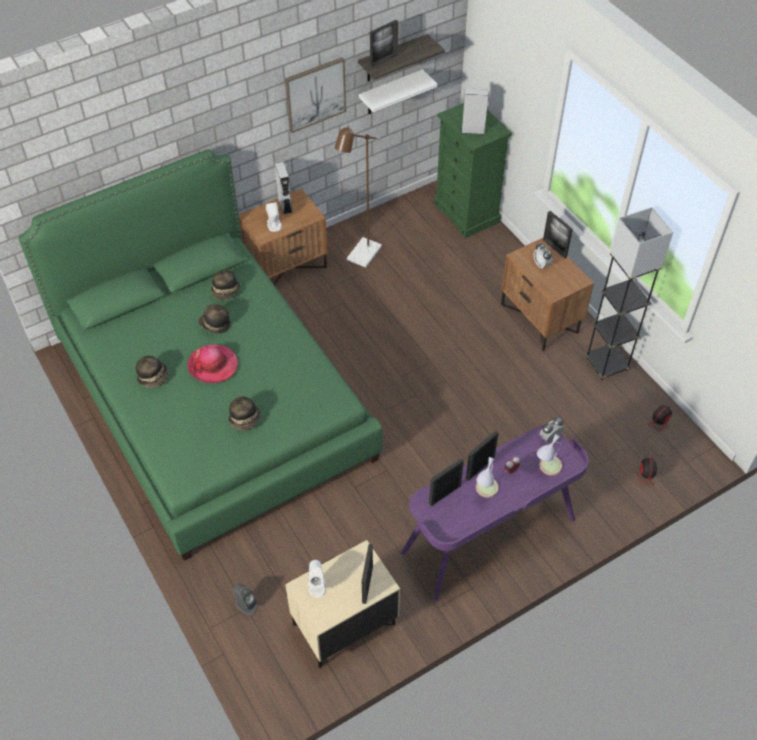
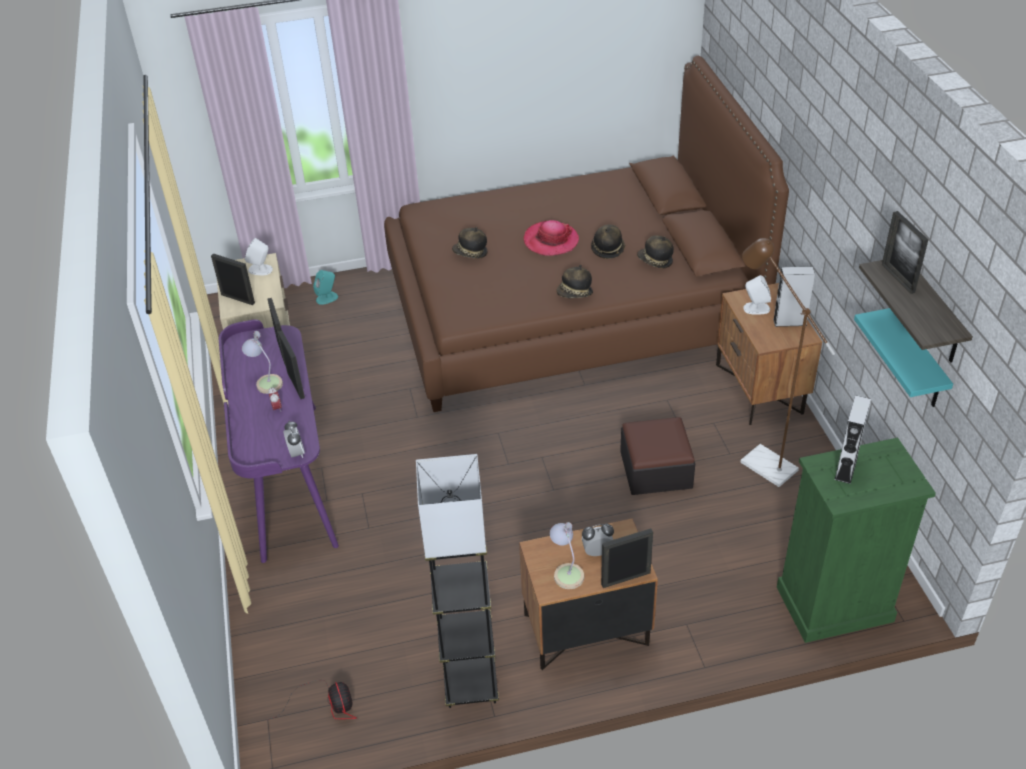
camera: 110 degrees right, 10 degrees down
(153, 377) = (553, 204): hat -> hat (574, 294)
(214, 401) = (569, 306): green bed -> brown bed
(246, 604) = (327, 298): grey speaker -> turquoise speaker
(315, 94) = (865, 239): picture -> none
(389, 309) = (656, 470): none -> ottoman
(390, 93) = (918, 361): white shelf -> turquoise shelf
(546, 468) = (260, 438): table lamp -> table lamp (566, 571)
(636, 469) = (290, 652): fan -> none

